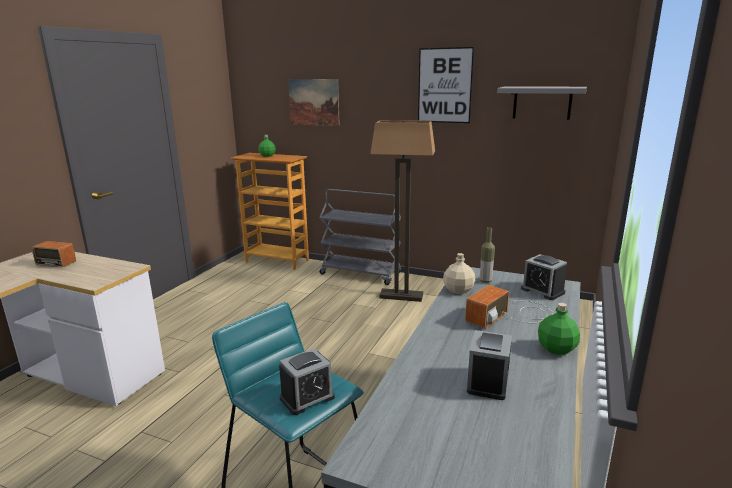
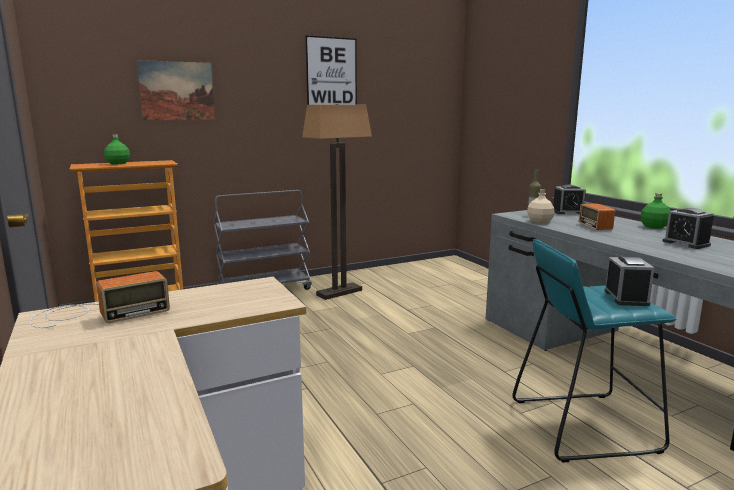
camera: 50 degrees left, 5 degrees down
(542, 102) = (411, 91): grey shelf -> none

